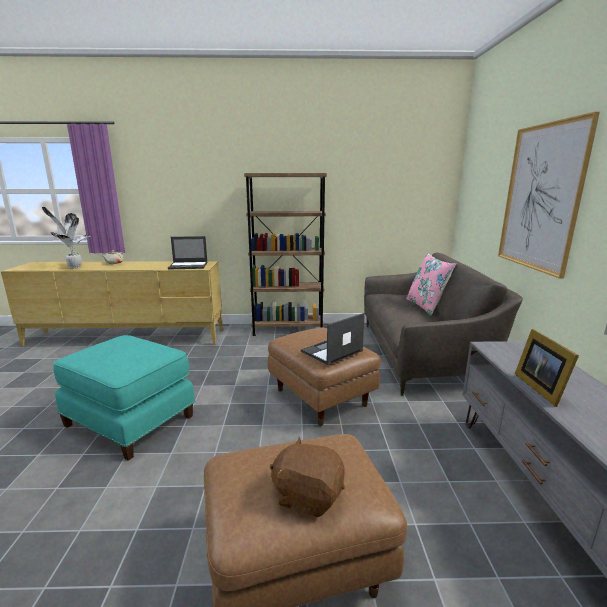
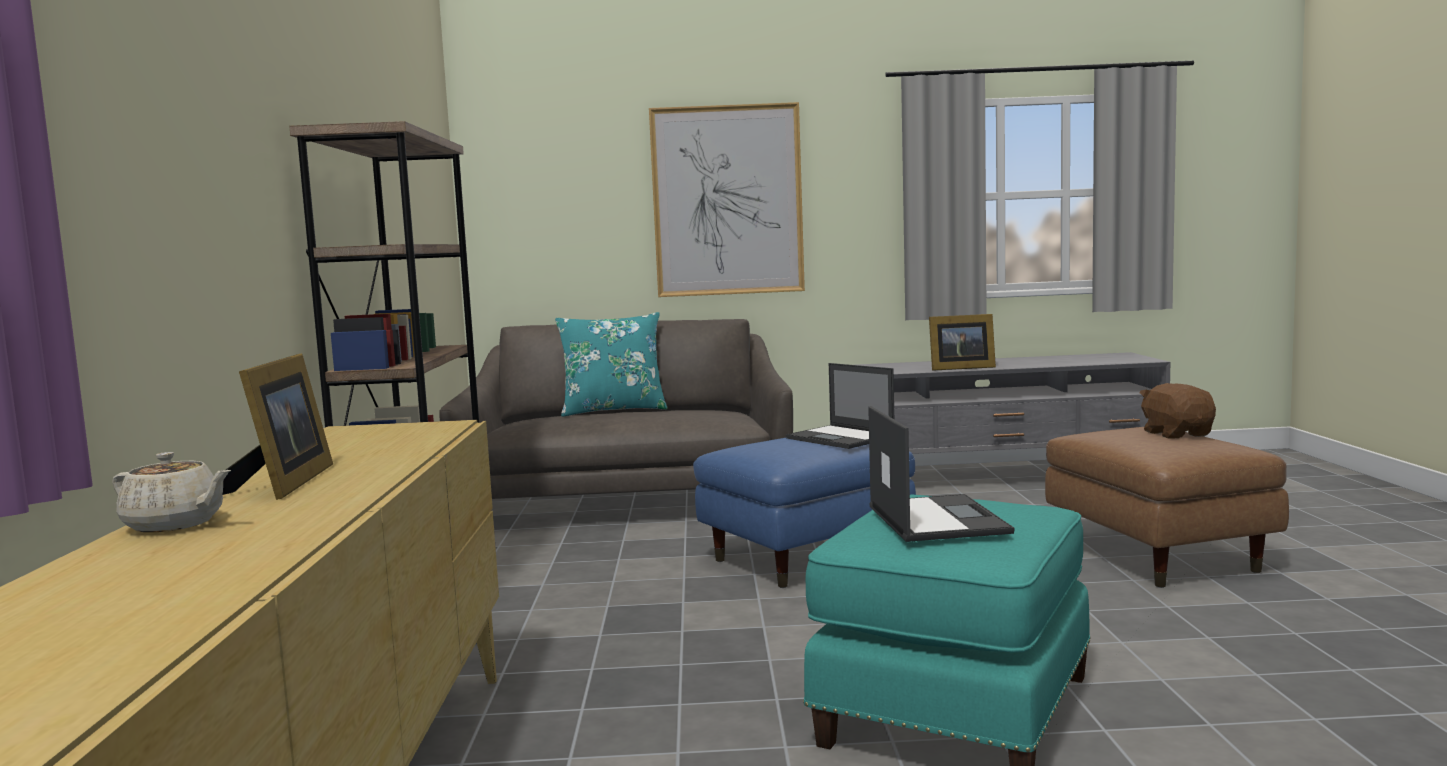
camera: 90 degrees left, 10 degrees down
(73, 267) = (205, 573): potted plant -> none
(141, 264) = (284, 483): none -> picture frame
(189, 266) = (391, 437): laptop -> laptop (936, 519)
(308, 494) = (1177, 434): brown plush toy -> brown plush toy turned 150 degrees clockwise
(321, 399) = (807, 558): brown ottoman -> blue ottoman
(426, 306) = (613, 410): pink pillow -> turquoise pillow

